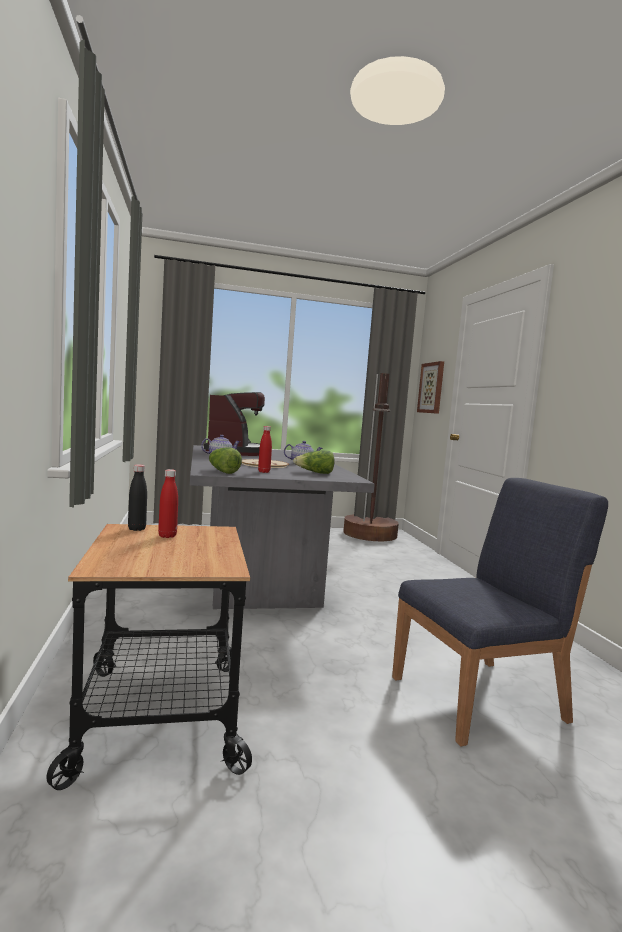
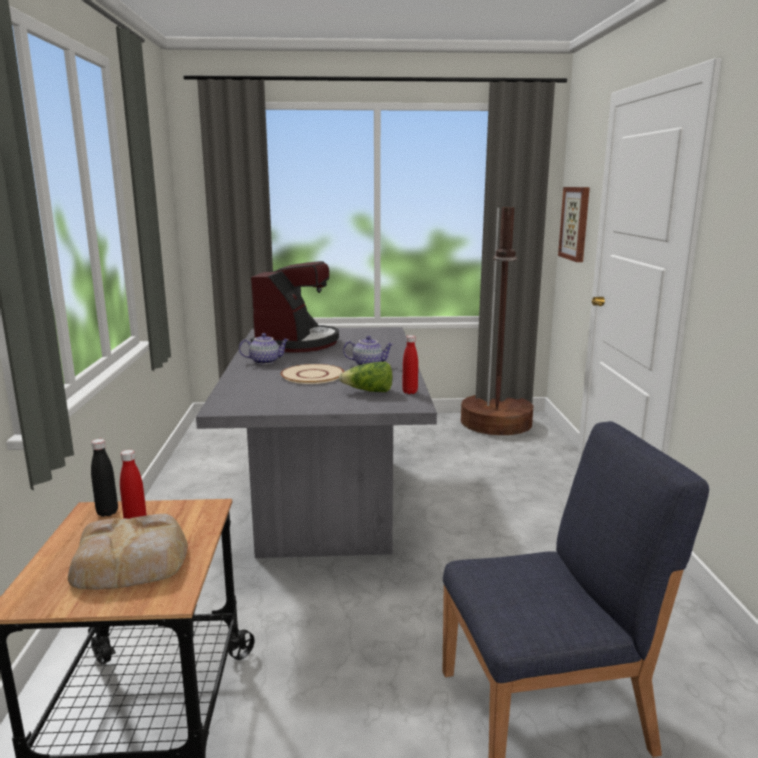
camera: 10 degrees right, 10 degrees up
(178, 551) = (132, 560): none -> bread
(222, 471) = (243, 402): lettuce -> none
(264, 472) = (299, 397): red bottle -> red bottle (410, 392)

